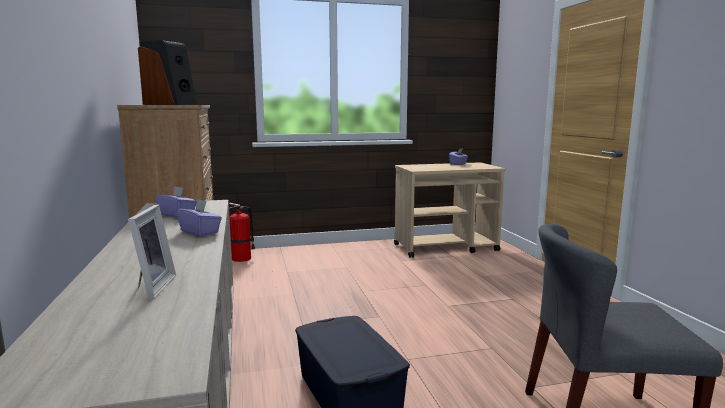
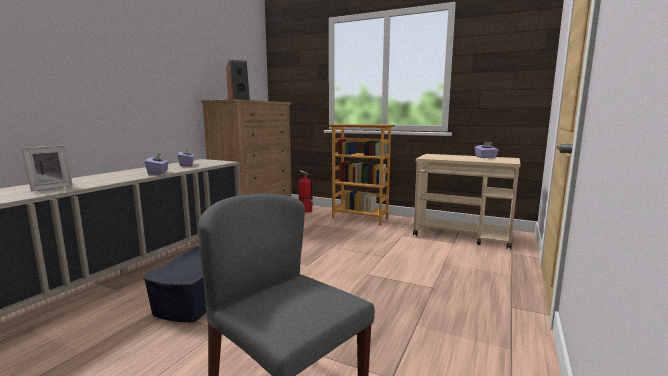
camera: 40 degrees right, 0 degrees up
(325, 253) = (360, 218): none -> bookcase

